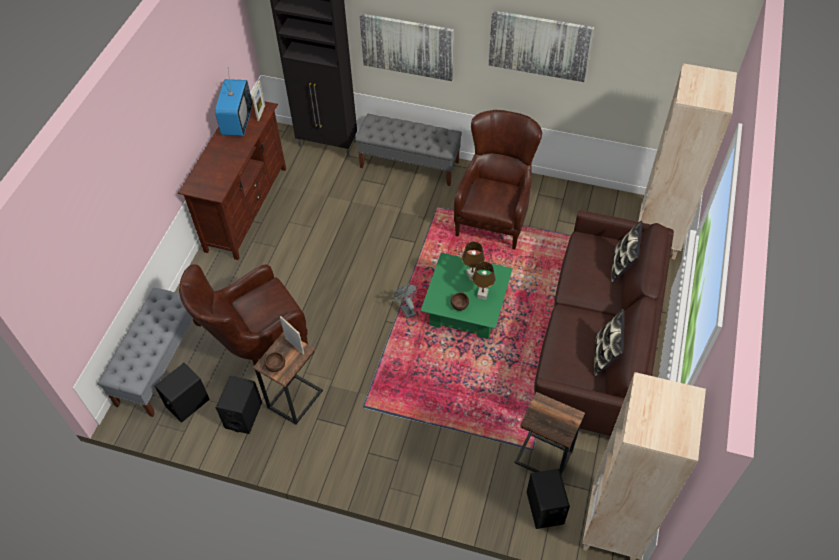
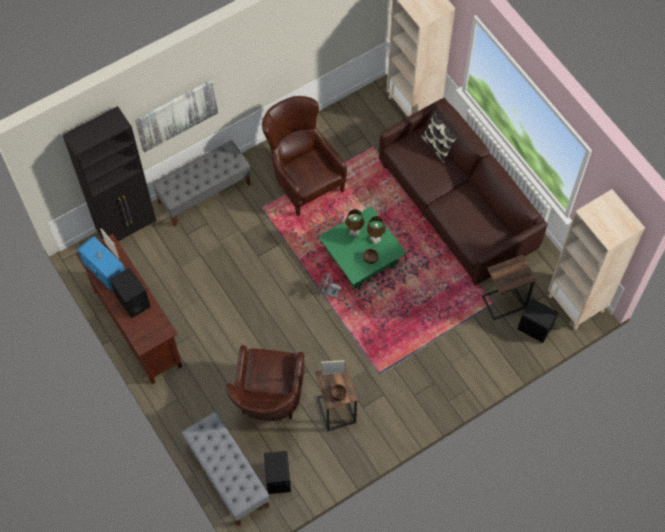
camera: 50 degrees left, 10 degrees up
(243, 415) = (319, 449): black speaker -> black speaker (132, 301)
(539, 45) = (278, 45): picture -> none
(605, 355) = (490, 211): pillow -> none

